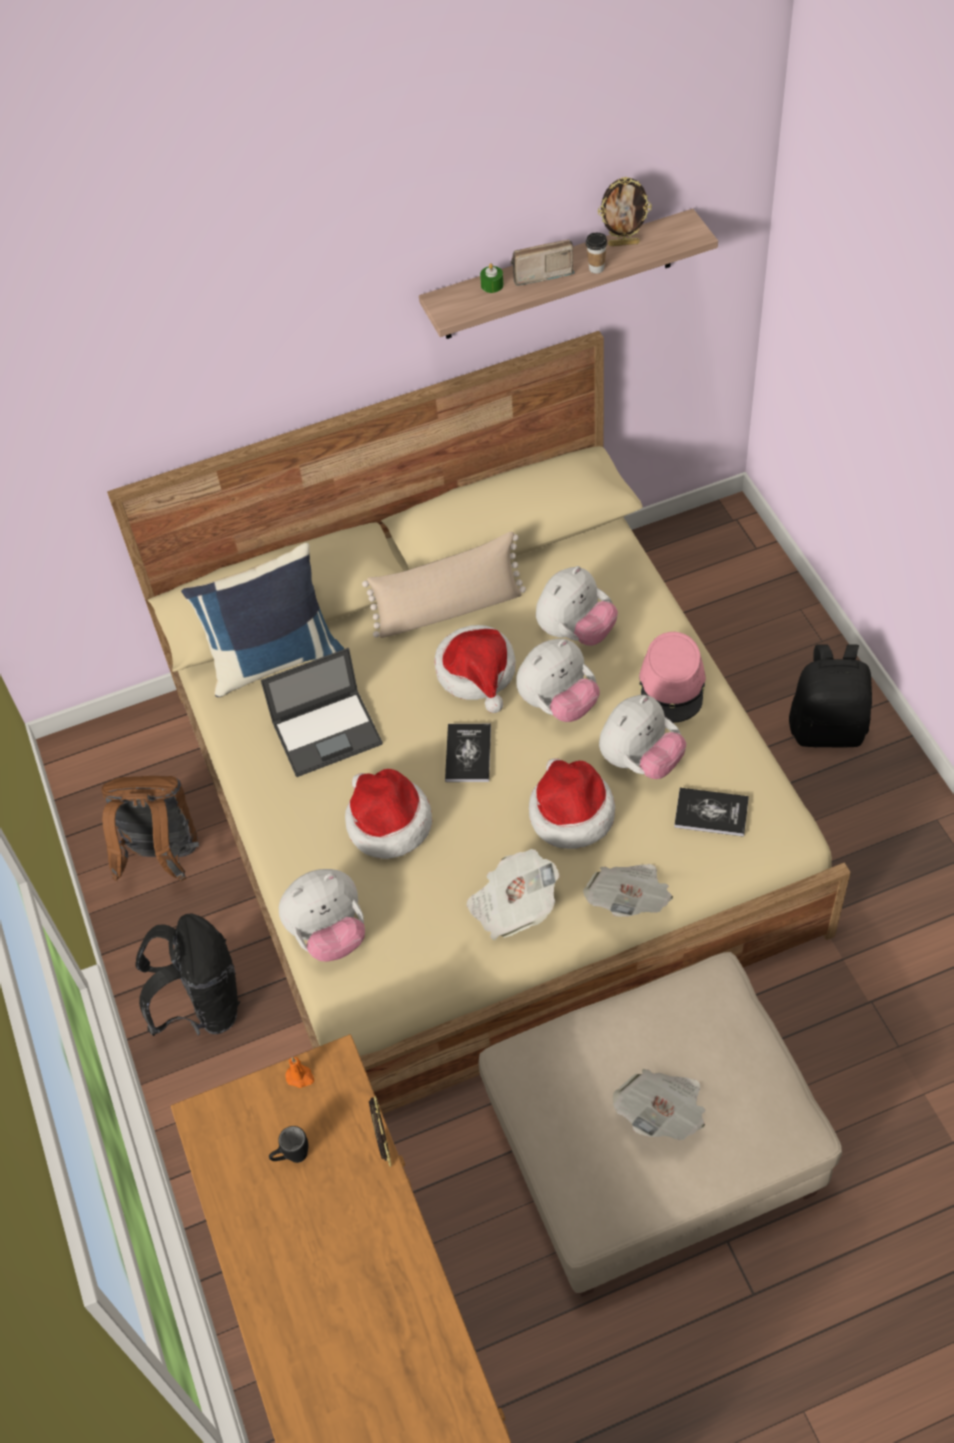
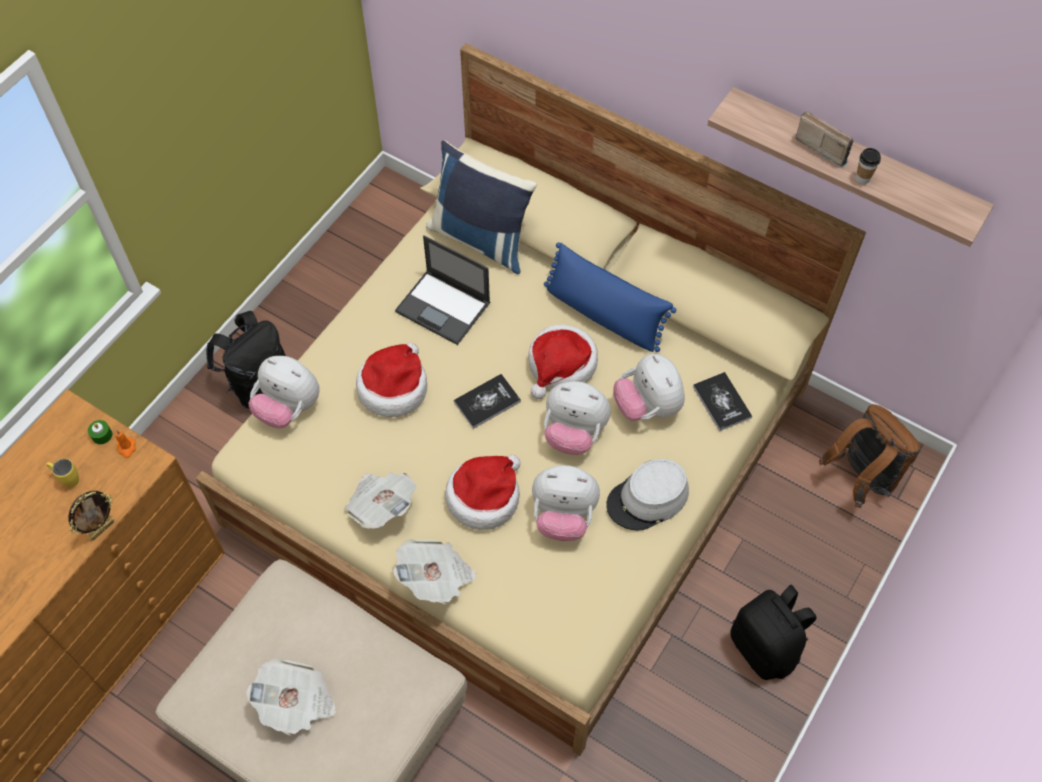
camera: 50 degrees right, 5 degrees up
(162, 857) = (348, 291): brown backpack -> brown backpack (860, 478)
(291, 1157) = (67, 479): black mug -> yellow mug
(449, 609) = (604, 315): beige pillow -> blue pillow
(492, 285) = (783, 124): green candle -> green candle (102, 435)
(575, 631) = (647, 406): plush toy -> plush toy turned 60 degrees clockwise
(623, 243) = (907, 181): picture frame -> none
(672, 685) = (648, 499): pink hat -> grey hat
(711, 813) = (551, 591): book -> book (722, 402)

